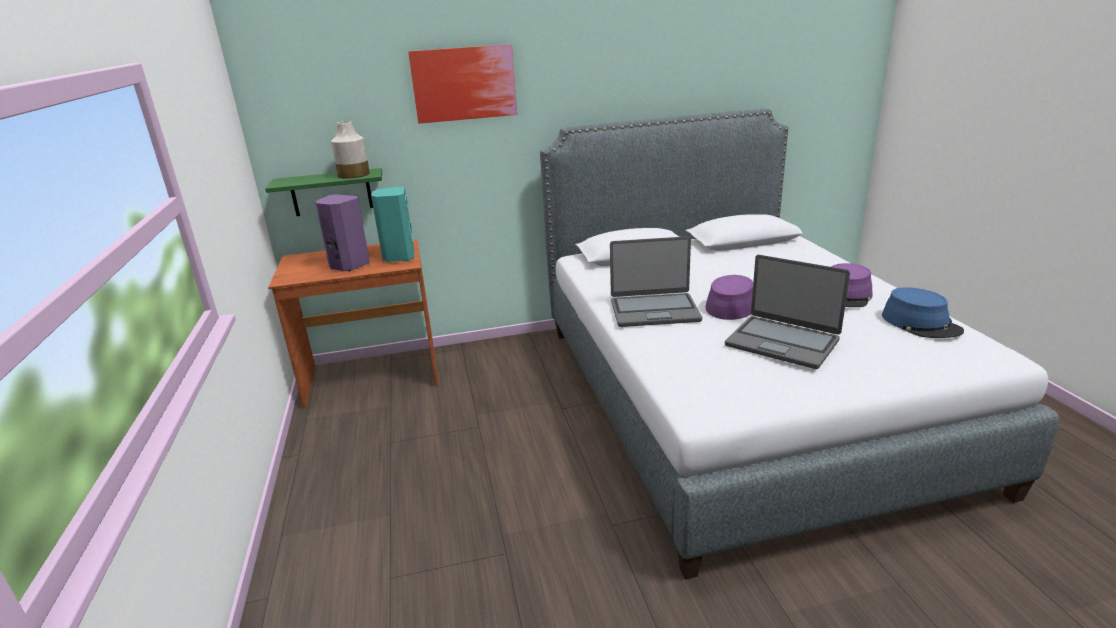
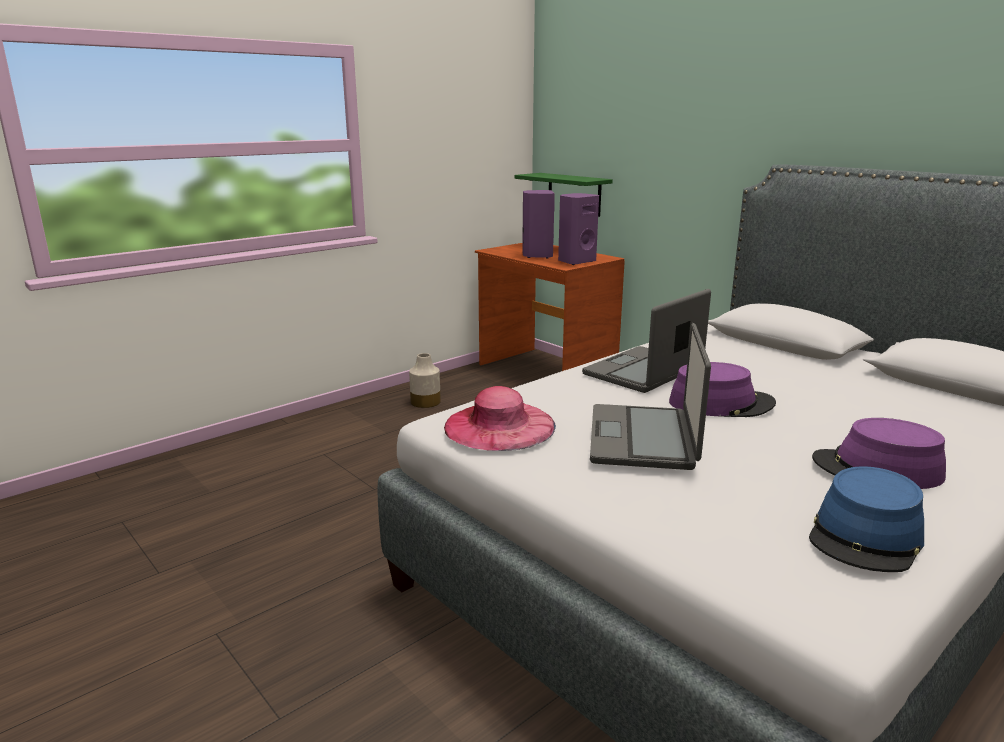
camera: 60 degrees right, 5 degrees down
(353, 174) = (579, 178): beige vase -> beige vase (425, 402)
(398, 257) = (575, 261): turquoise speaker -> purple speaker
(464, 83) = (696, 101): picture -> none
(654, 310) = (644, 371): laptop -> laptop turned 75 degrees clockwise
(732, 388) = (499, 426): none -> pink hat

